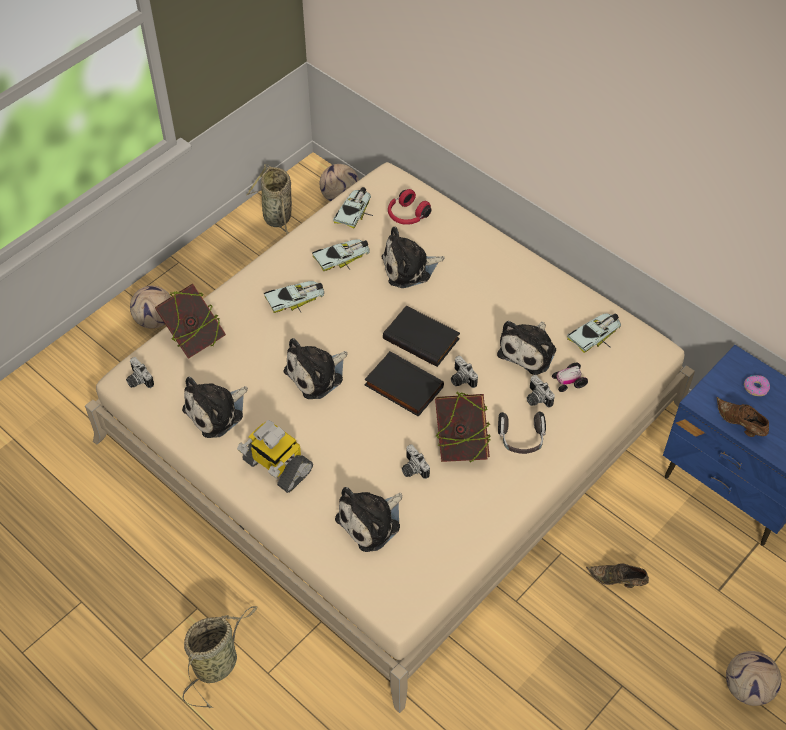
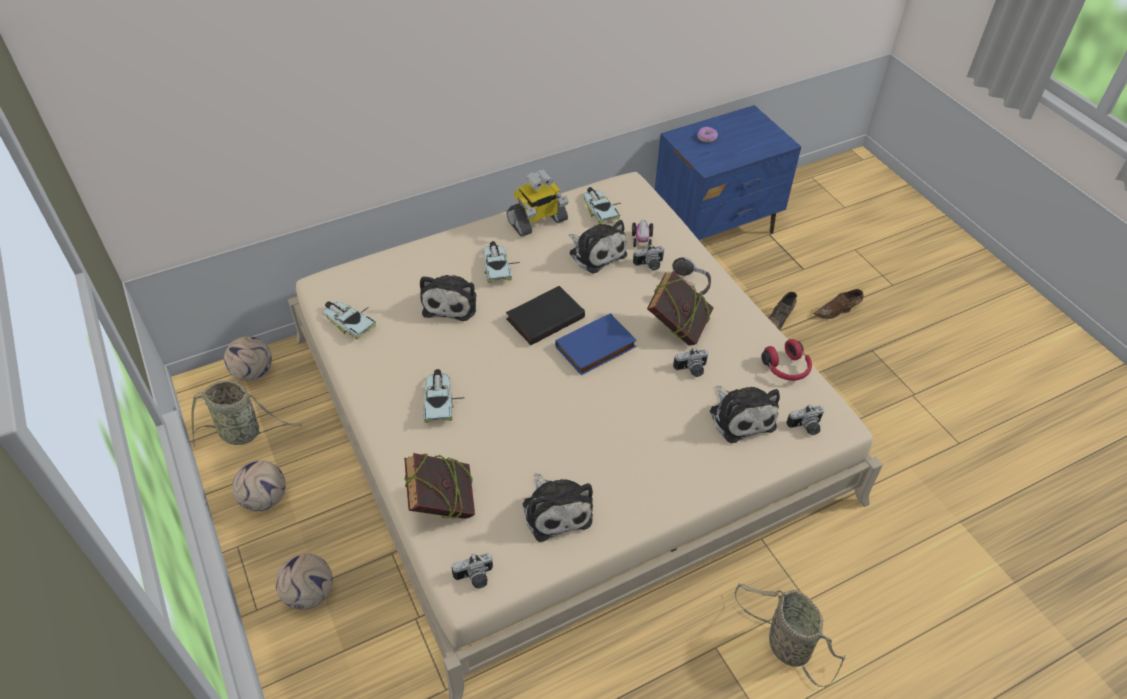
camera: 70 degrees left, 5 degrees down
(276, 466) = (649, 474): toy robot -> toy robot (537, 221)
(317, 374) = (549, 409): plush toy -> none
(342, 257) = (405, 347): toy car -> toy car (497, 265)
(402, 387) = (596, 348): black book -> blue book
(407, 215) = (383, 284): red headphones -> red headphones (786, 368)
(460, 379) = (605, 306): camera -> camera (806, 427)
(740, 425) = (738, 156): brown shoe -> brown shoe (837, 312)
(748, 689) = (888, 283): football -> football (265, 499)

